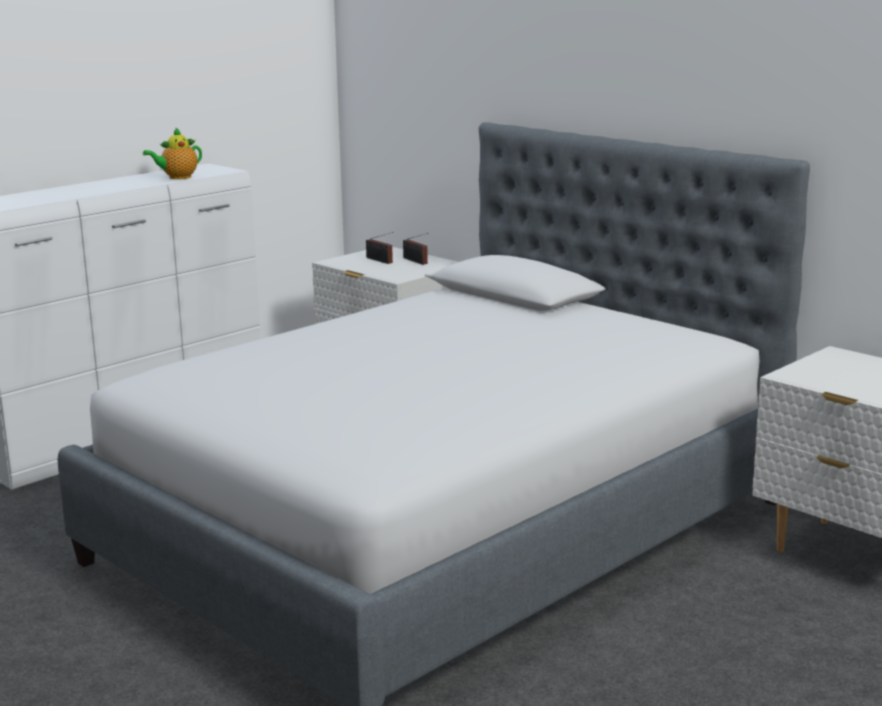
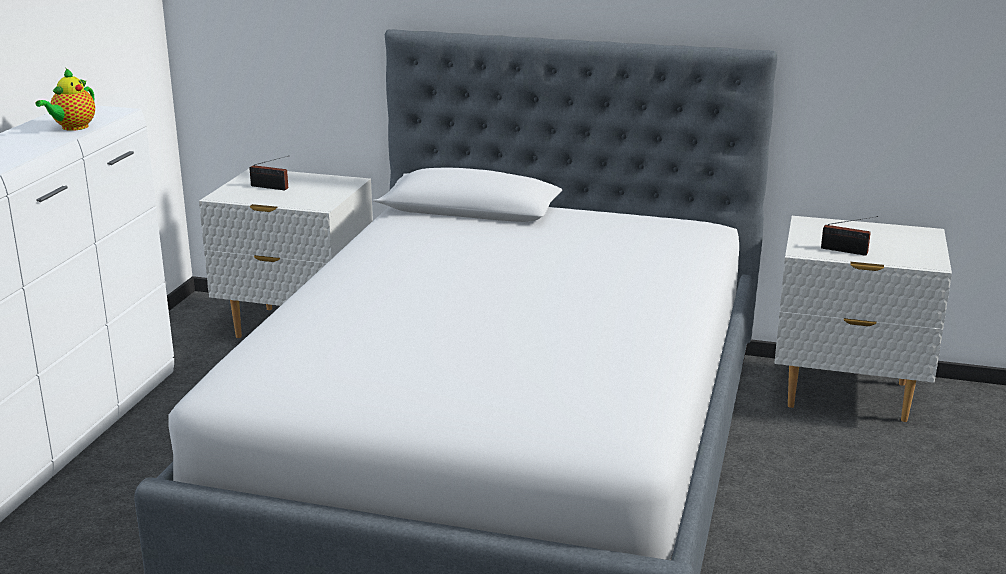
camera: 30 degrees left, 5 degrees up
(416, 261) = (310, 183): radio -> radio (846, 251)

